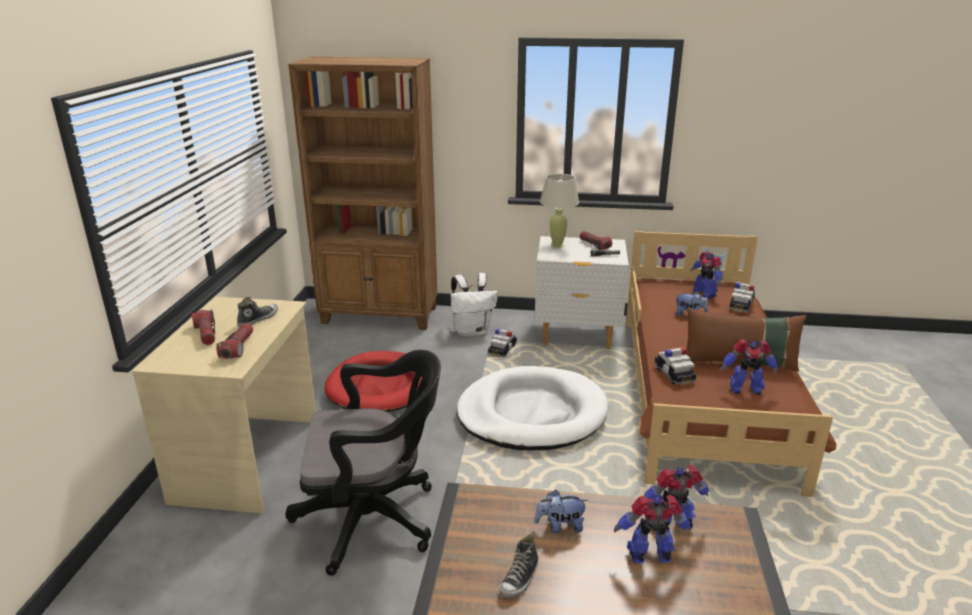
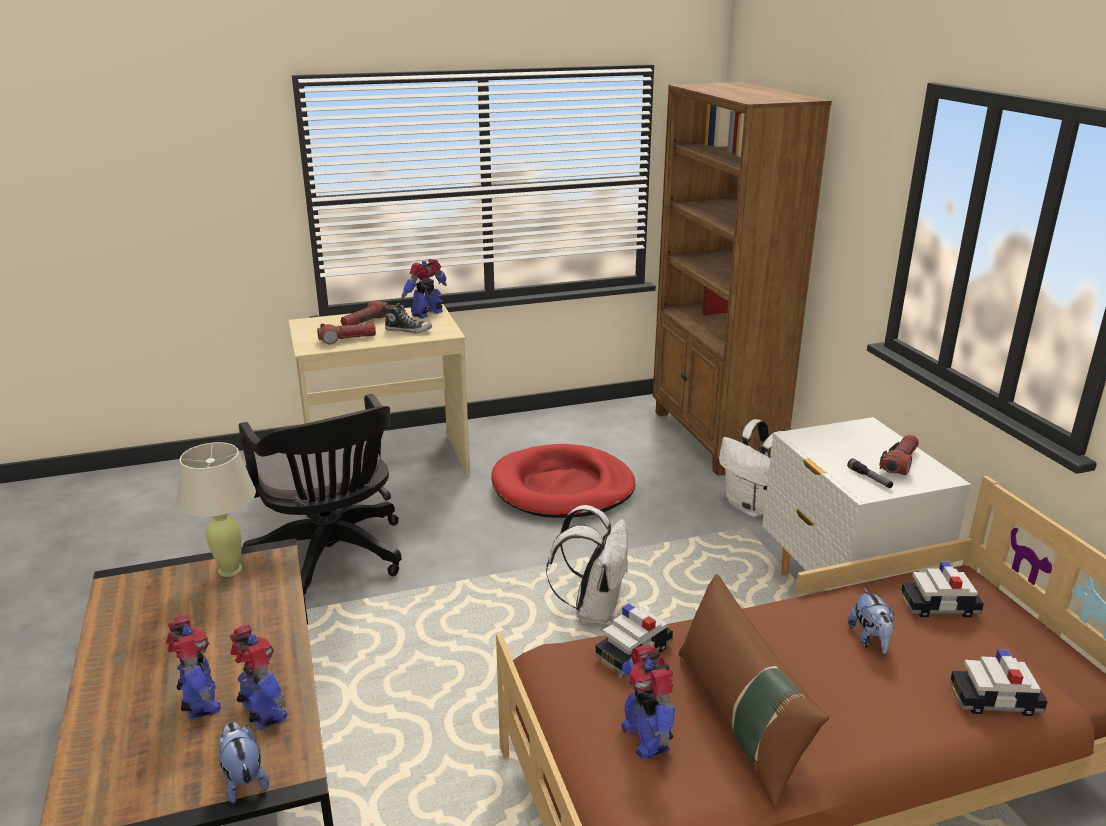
camera: 65 degrees right, 0 degrees up
(502, 350) = (730, 543): toy car -> toy car (939, 606)
(519, 579) = (150, 617): shoe -> none
(531, 414) = (593, 608): white dog bed -> white backpack
(557, 245) = (853, 435): beige table lamp -> beige table lamp (230, 570)
(560, 526) = (240, 625): plush toy -> plush toy (244, 779)
(704, 293) = (991, 645): toy robot -> toy robot (428, 314)

